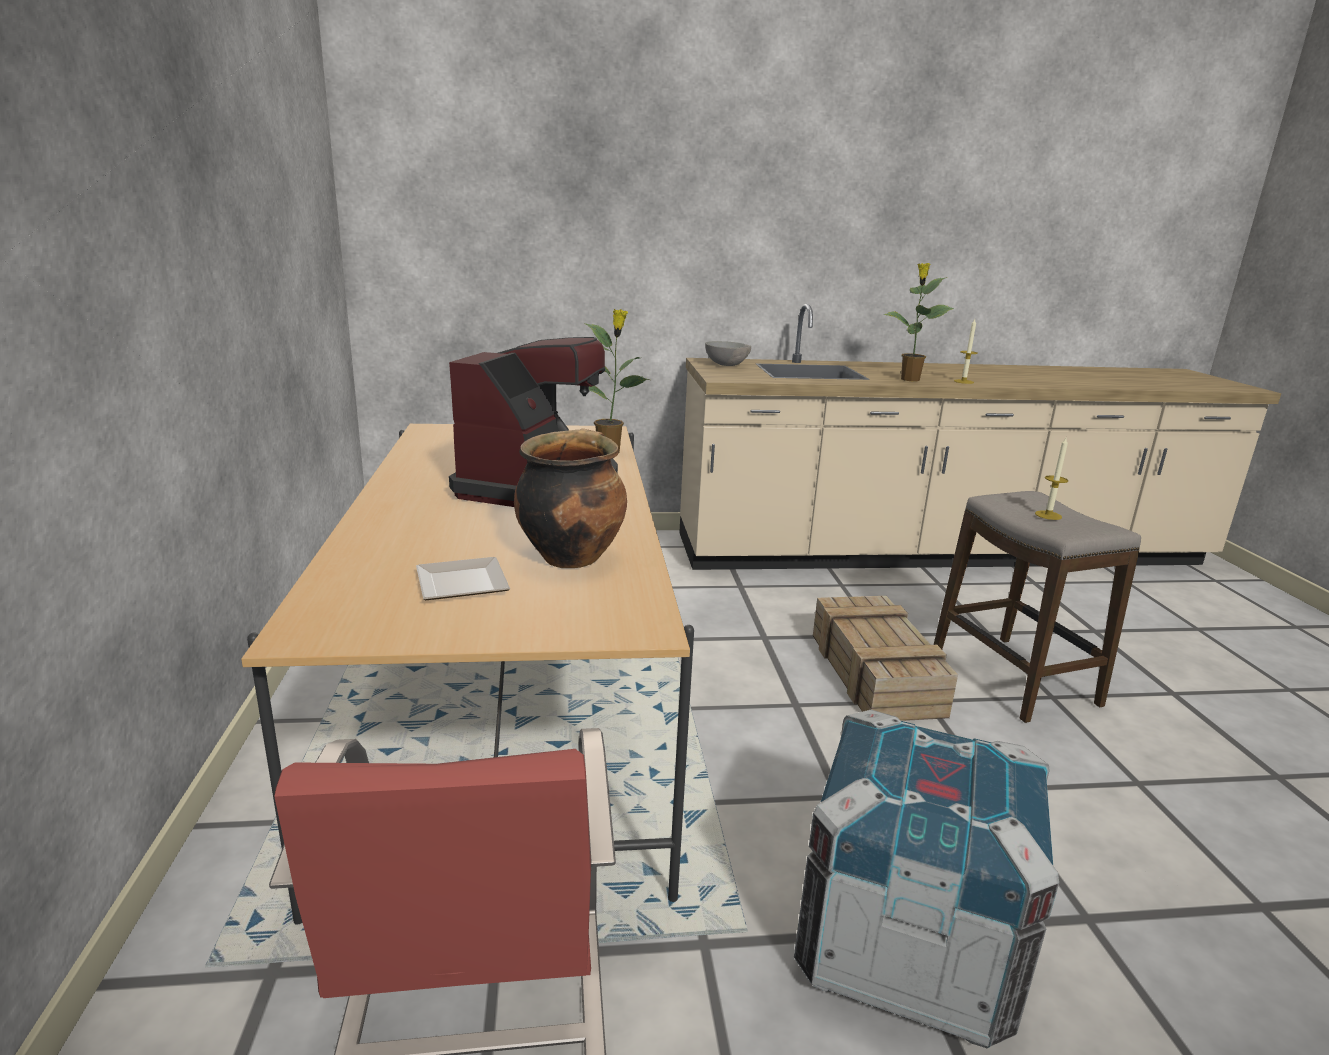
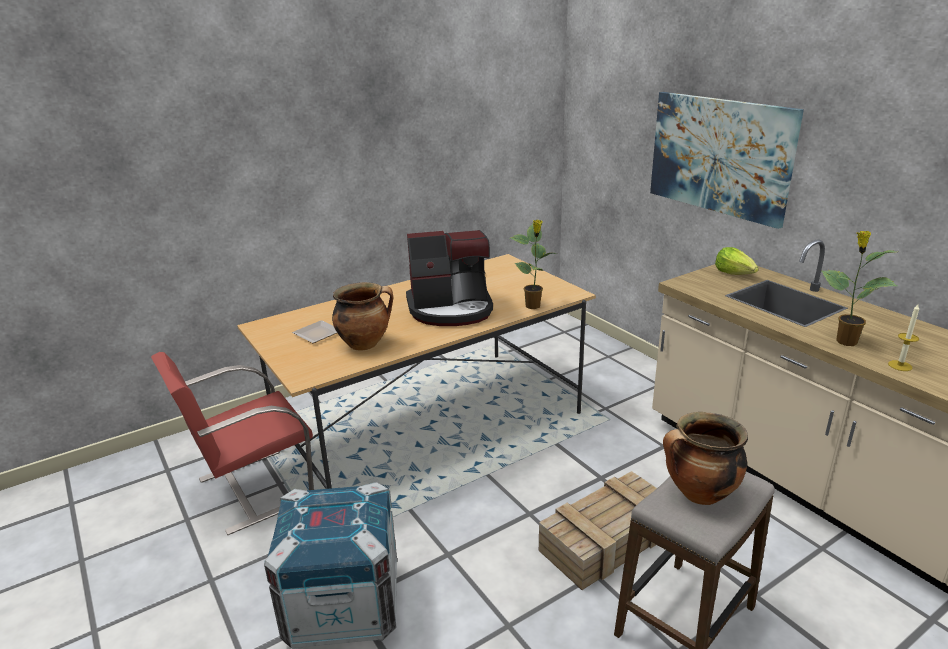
camera: 65 degrees right, 5 degrees up
(646, 237) = (719, 155): none -> picture
(726, 365) = (734, 273): grey bowl -> lettuce
(1048, 515) = (699, 494): candle -> cooking pot

